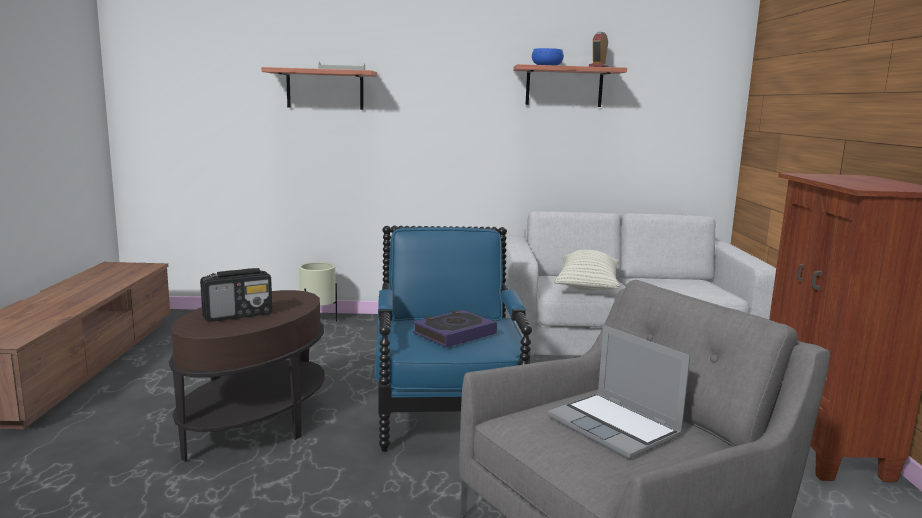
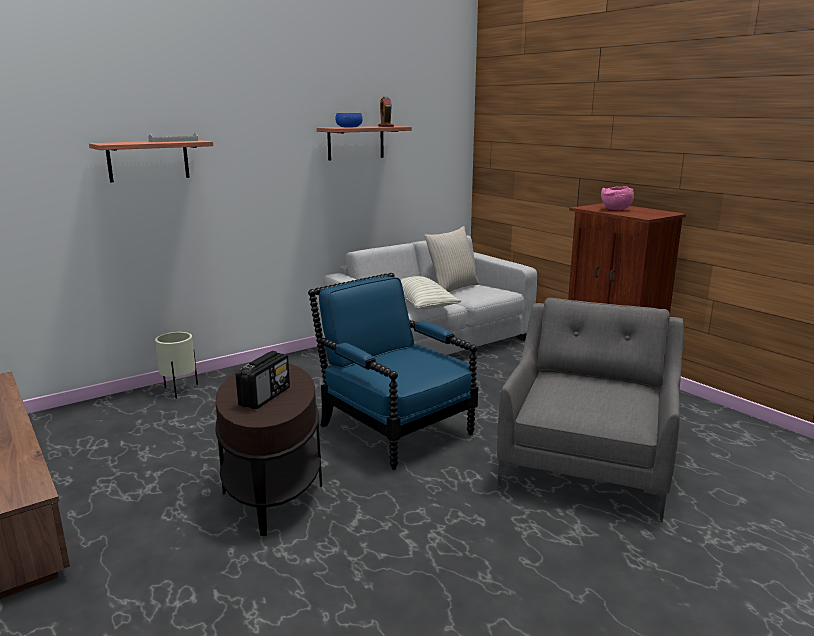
camera: 35 degrees left, 5 degrees up
(454, 333) = (410, 365): book -> none
(615, 427) = (592, 395): laptop -> none
(663, 279) = (452, 288): none -> beige pillow
(844, 179) = (615, 210): none -> pink bowl

